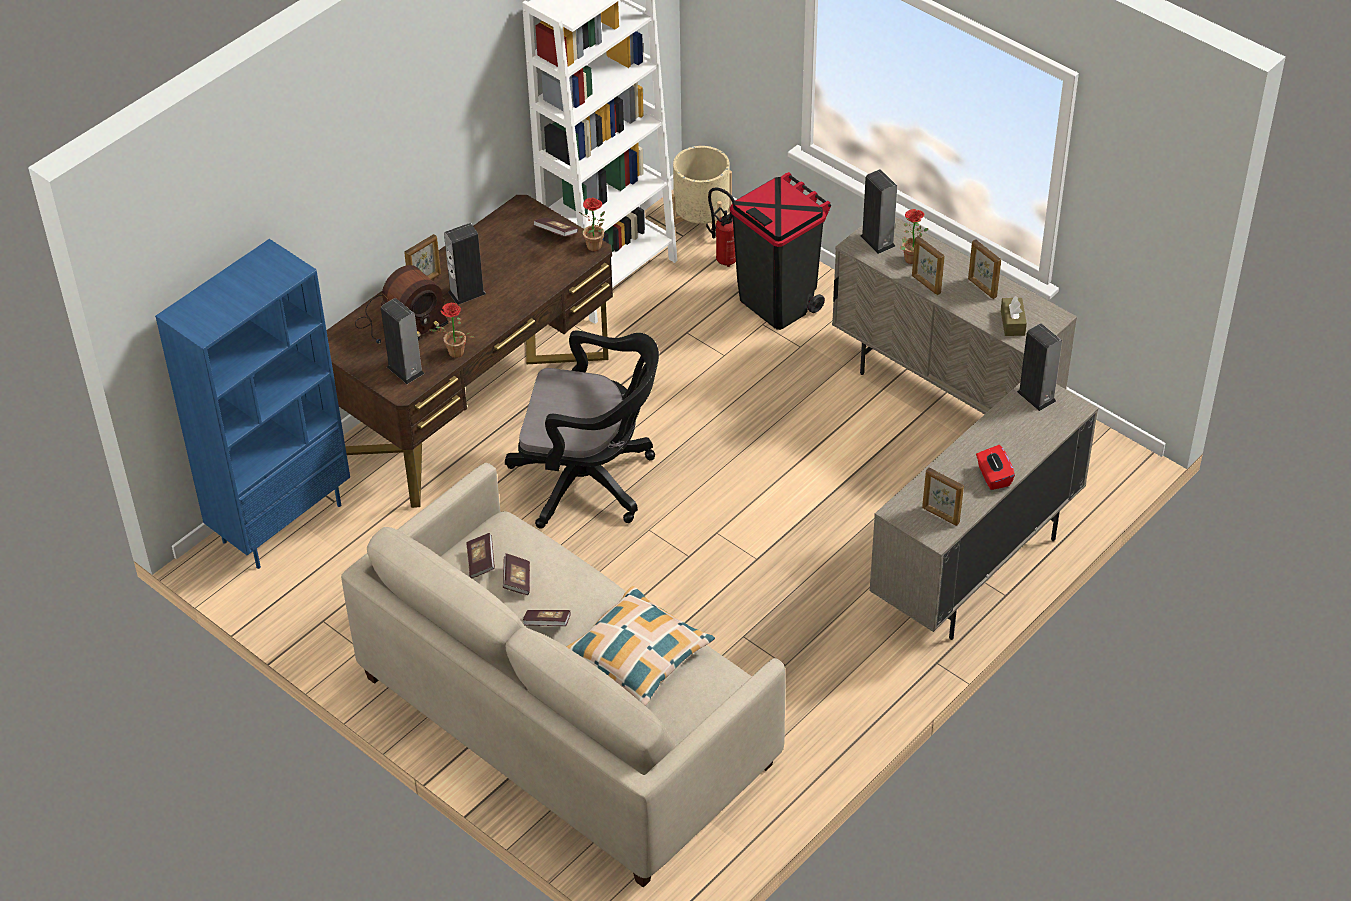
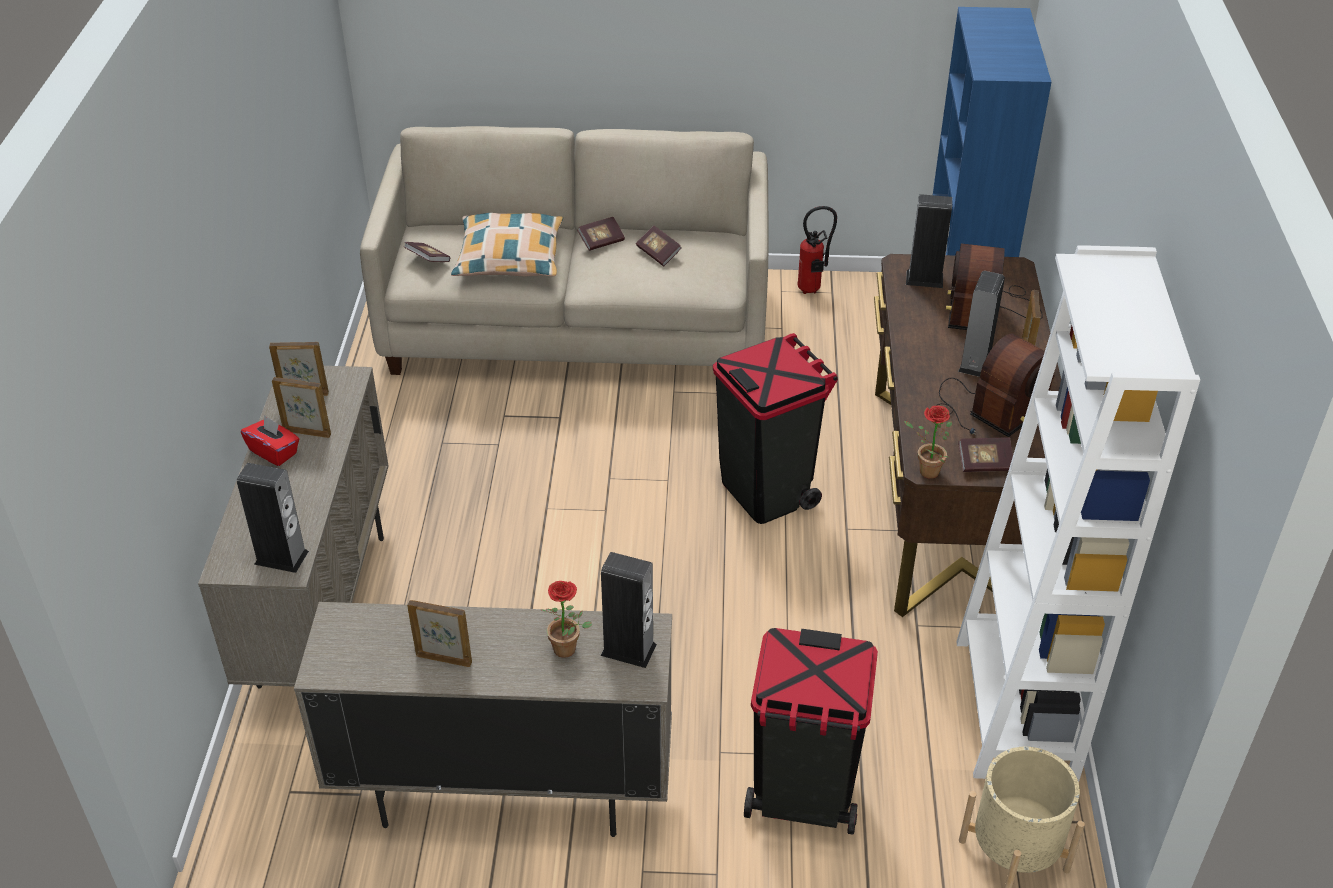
camera: 140 degrees right, 5 degrees down
(453, 354) = (905, 310): potted plant -> none
(481, 562) = (702, 252): book -> book (428, 260)
(505, 261) = (987, 409): none -> radio
(590, 480) = (766, 491): black office chair -> black trash can
(724, 259) = (926, 817): fire extinguisher -> fire extinguisher (813, 290)
(926, 284) = (517, 624): picture frame -> picture frame (307, 432)
(1012, 322) = (371, 633): brown tissue box -> none

